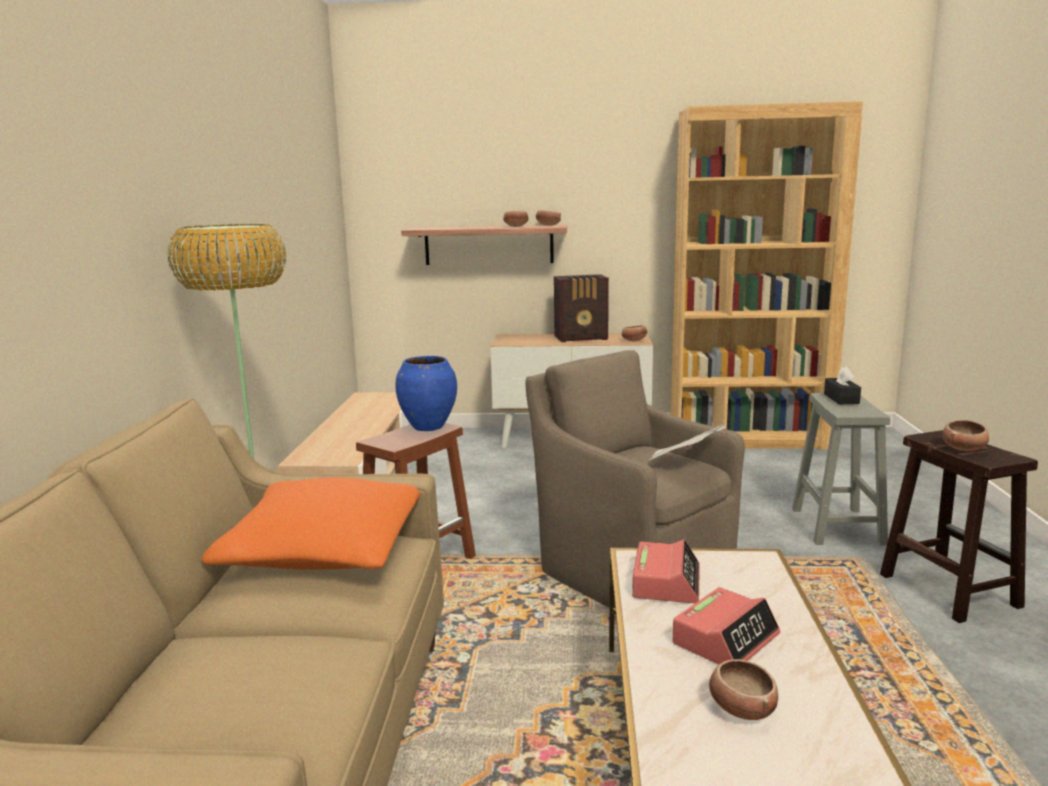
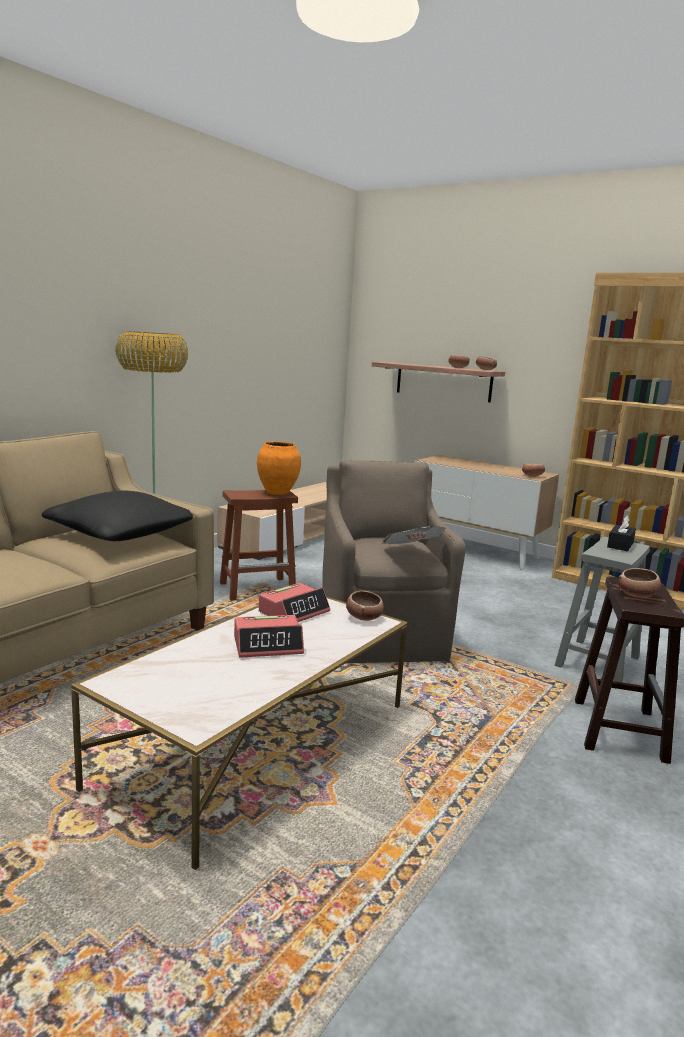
camera: 30 degrees right, 0 degrees up
(324, 552) = (120, 534): orange pillow -> black pillow
(427, 427) = (277, 492): blue vase -> orange vase
(582, 338) = (495, 467): radio -> none
(741, 708) = (208, 672): bowl -> bowl (364, 617)

